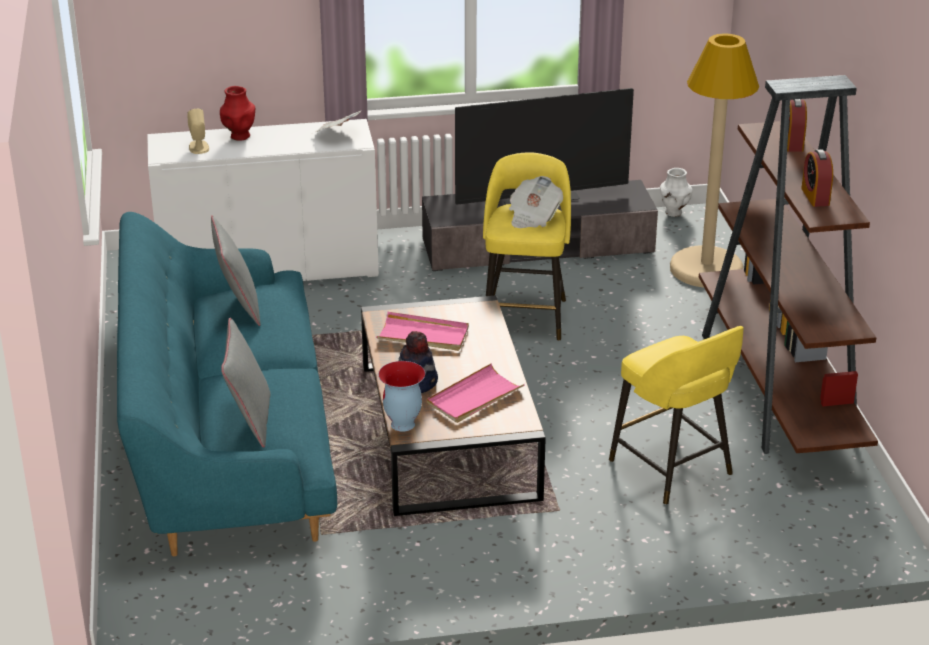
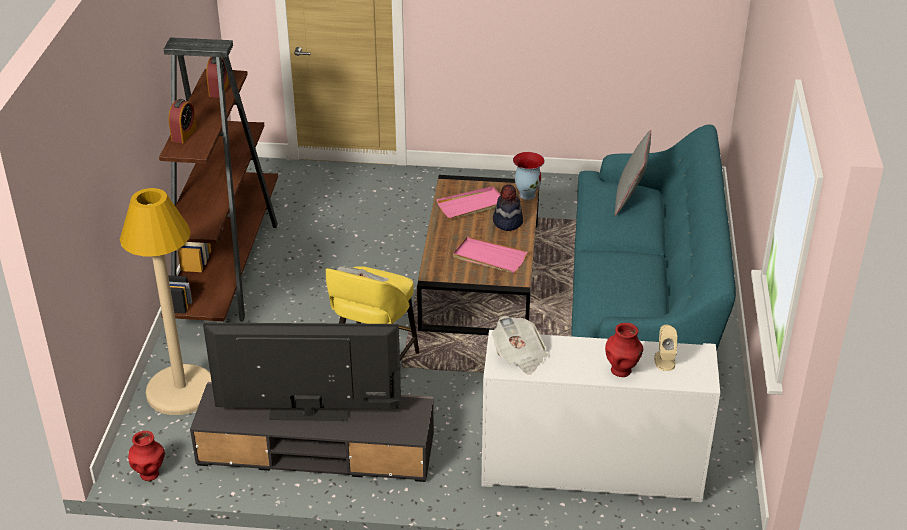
camera: 165 degrees left, 5 degrees up
(238, 307) = (631, 292): grey pillow -> none
(672, 469) = (344, 224): yellow stool -> none
(673, 212) = (150, 474): white vase -> red vase

